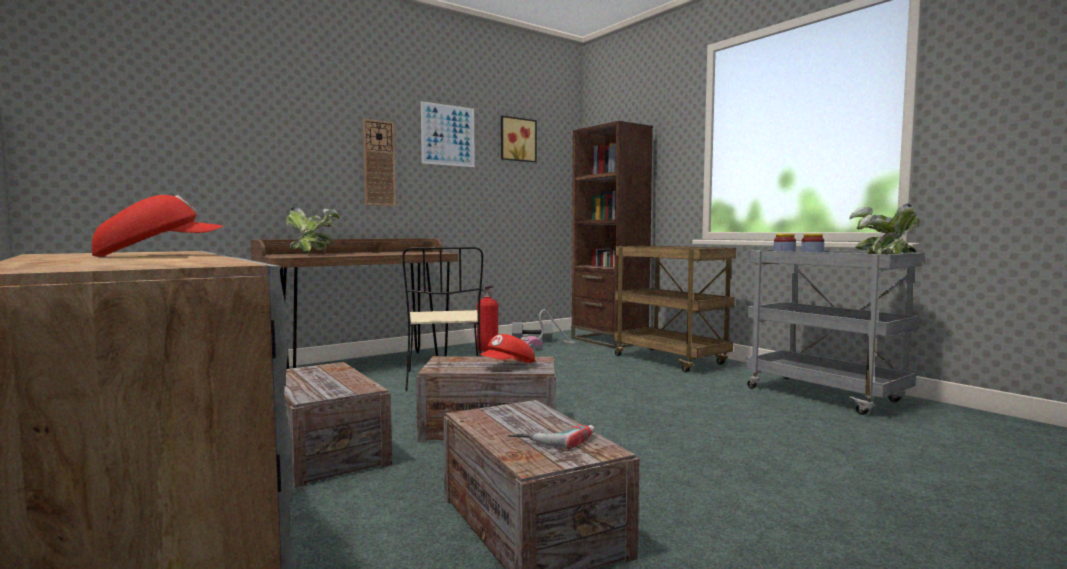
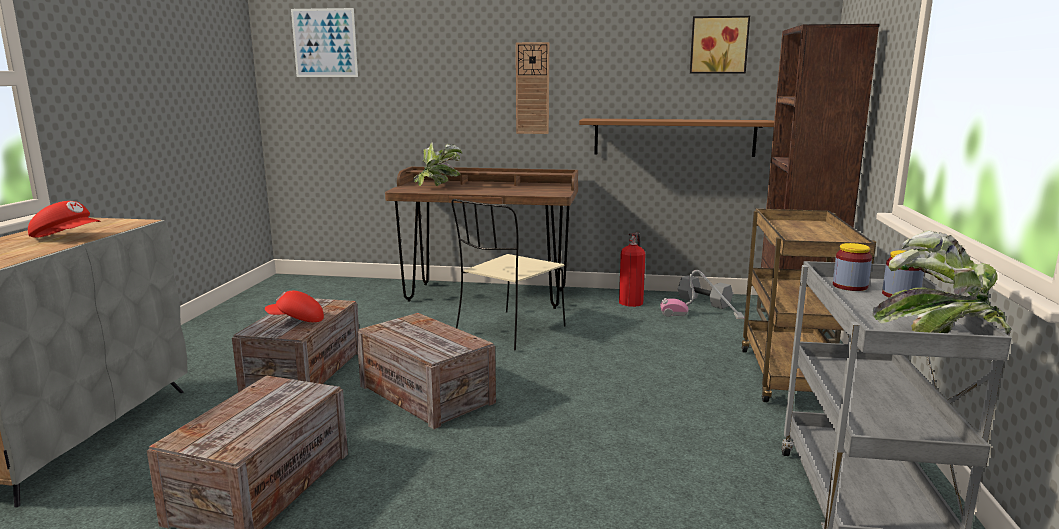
camera: 45 degrees right, 10 degrees up
(448, 135) = (617, 49): picture -> picture (324, 43)
(492, 210) = (674, 137): none -> brown shelf
(508, 366) = (426, 343): red cap -> red cap (296, 320)
(553, 438) = (242, 426): power drill -> none

